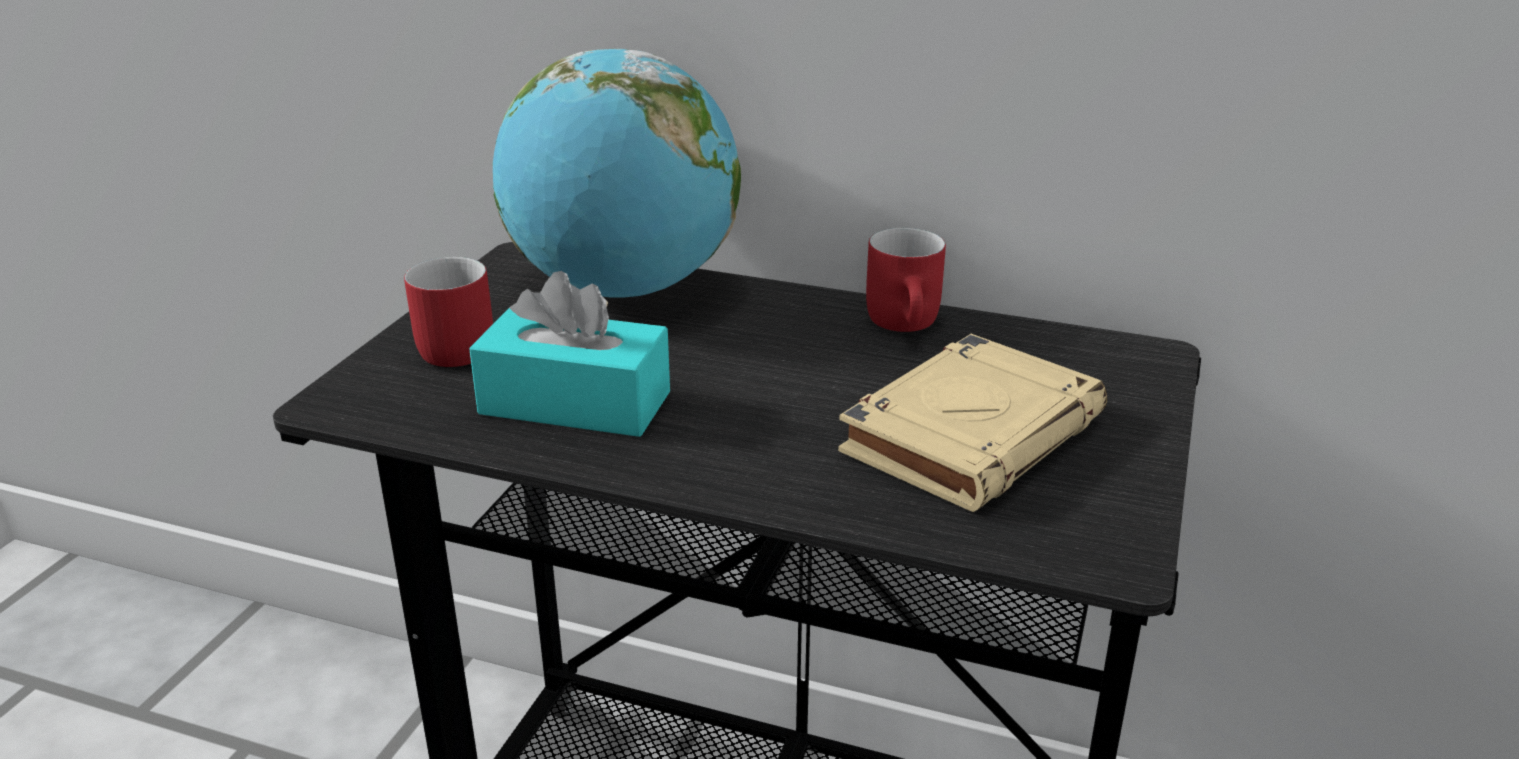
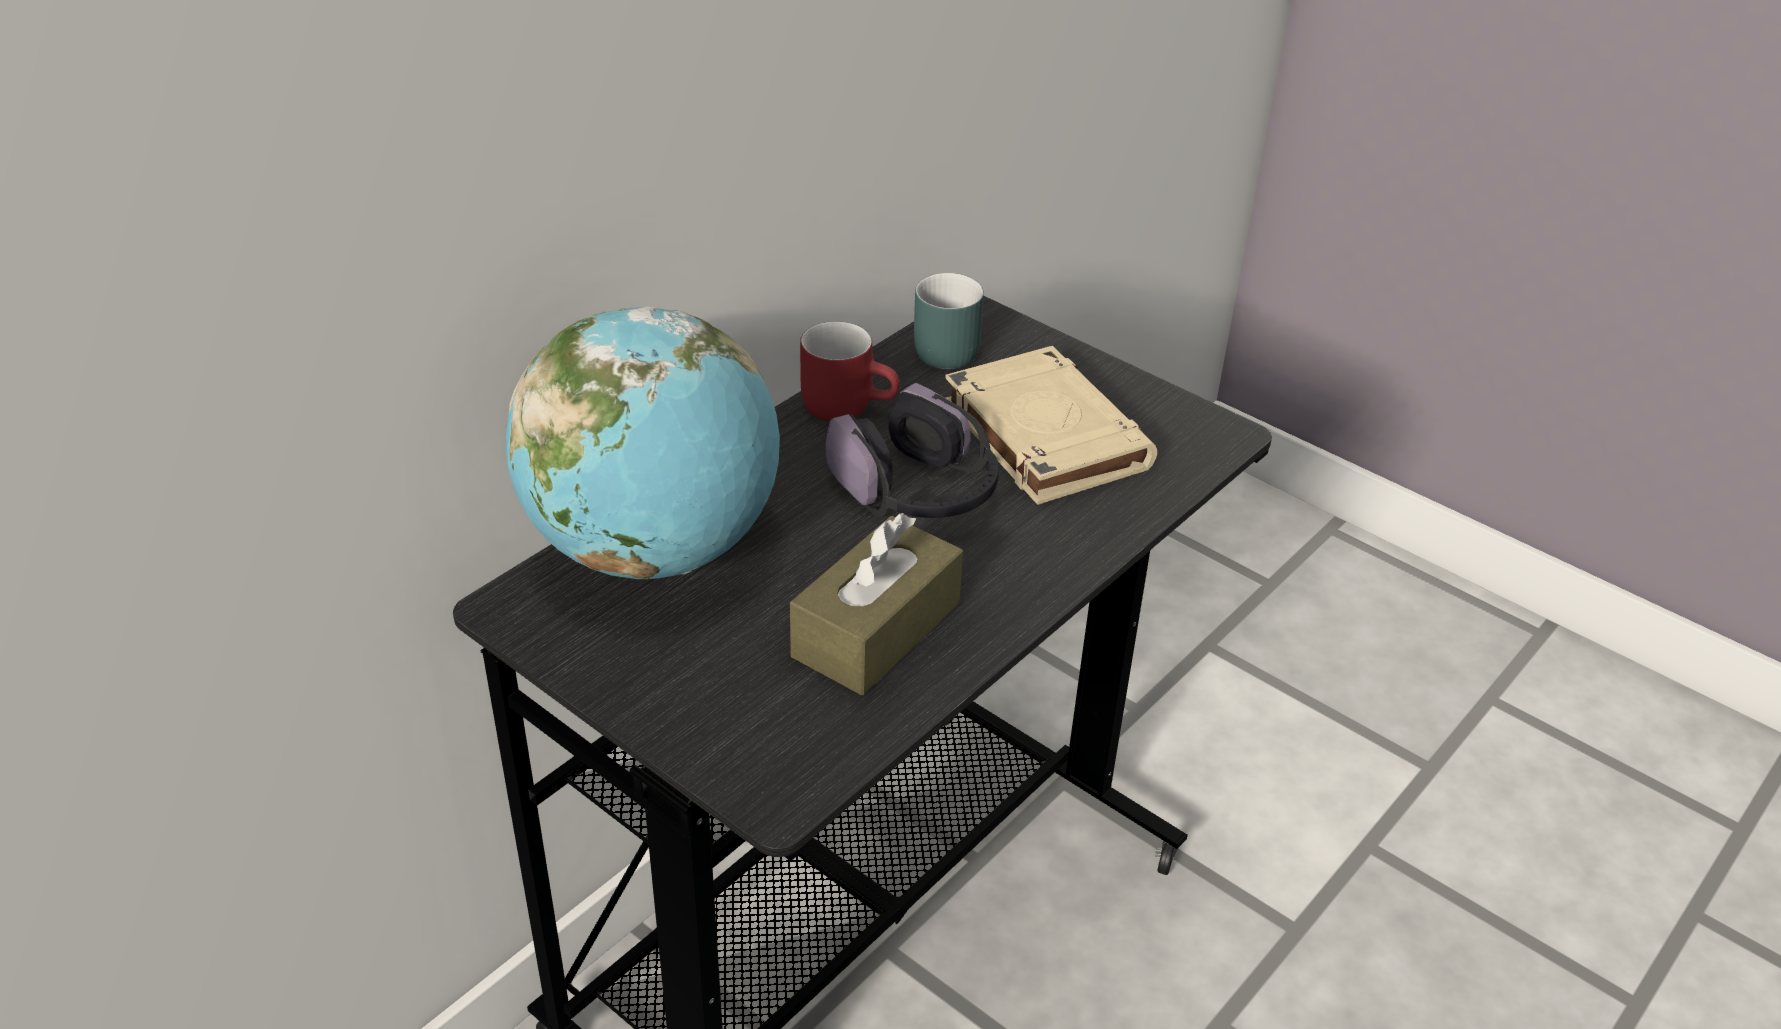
camera: 70 degrees left, 10 degrees up
(453, 345) = (703, 692): red mug -> none
(575, 403) = (876, 630): turquoise tissue box -> brown tissue box
(801, 383) = (917, 493): none -> headphones
(1064, 348) = (940, 347): none -> turquoise mug

